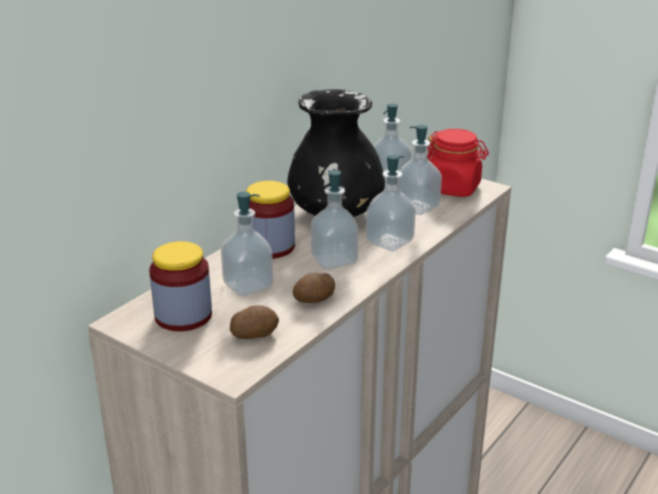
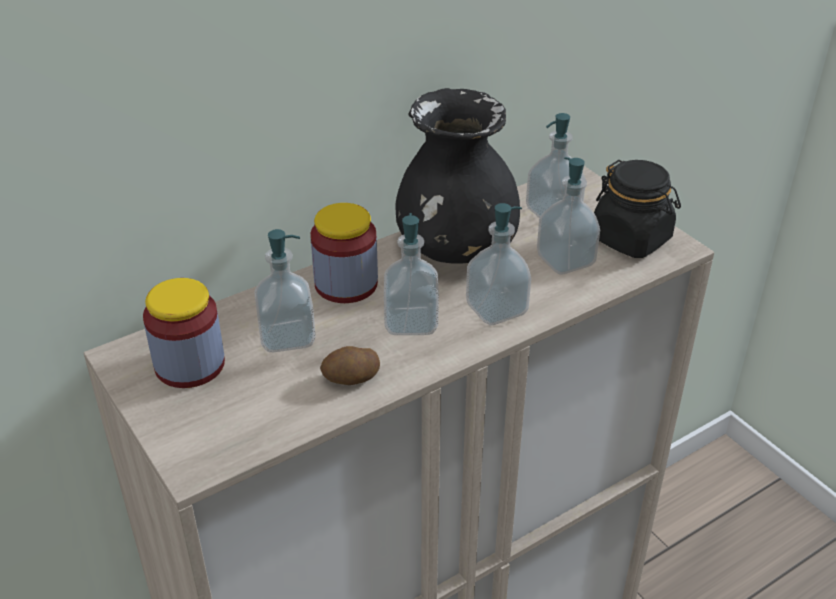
camera: 20 degrees right, 10 degrees up
(254, 334) = (251, 413): potato -> none
(453, 188) = (631, 239): red jar -> black jar

